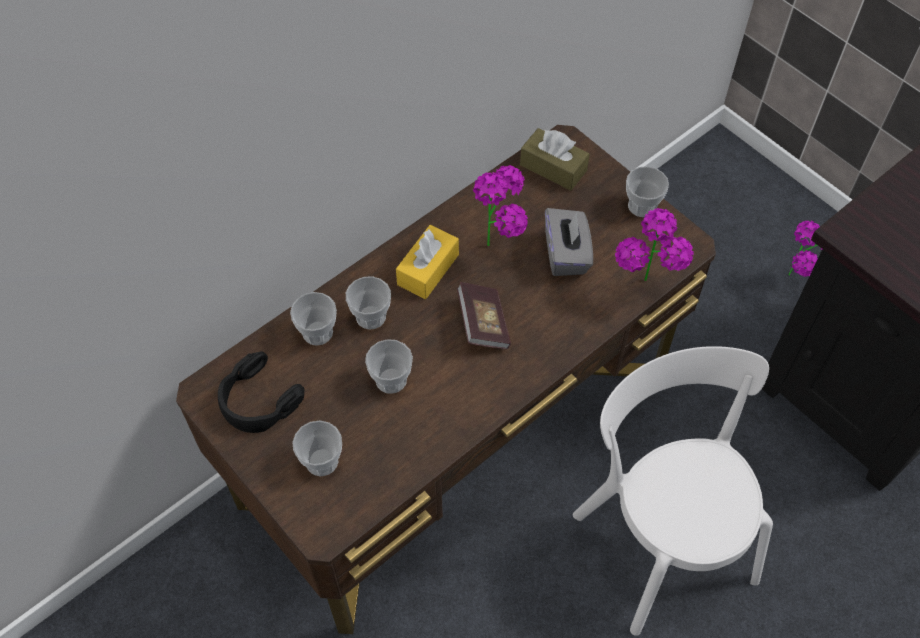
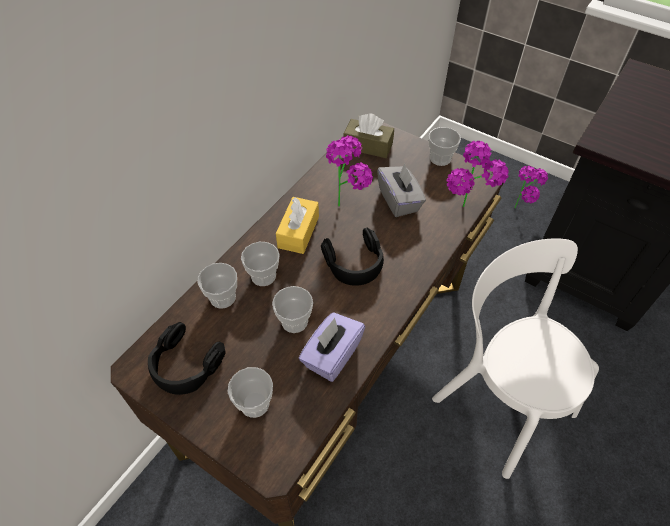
camera: 15 degrees left, 5 degrees down
(421, 429) = (332, 355): none -> purple tissue box
(483, 324) = (354, 263): book -> black headphones

